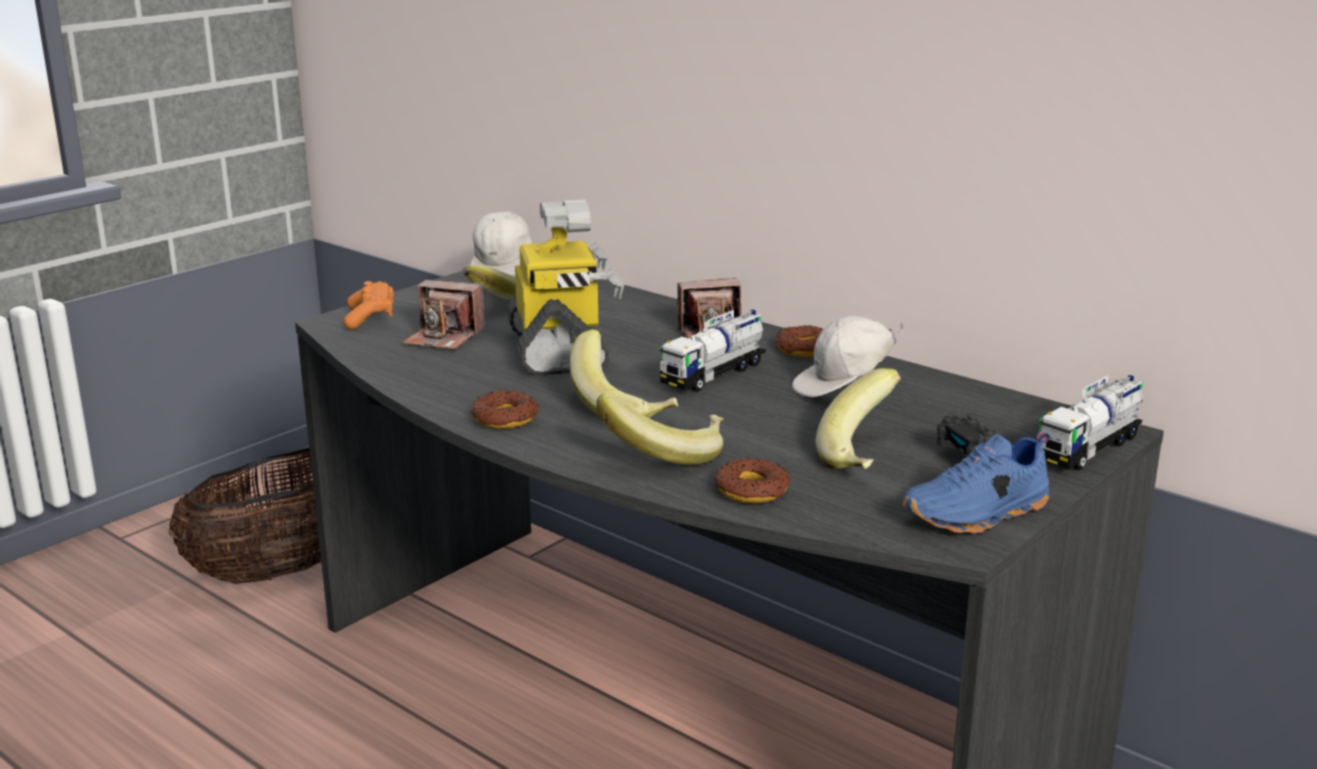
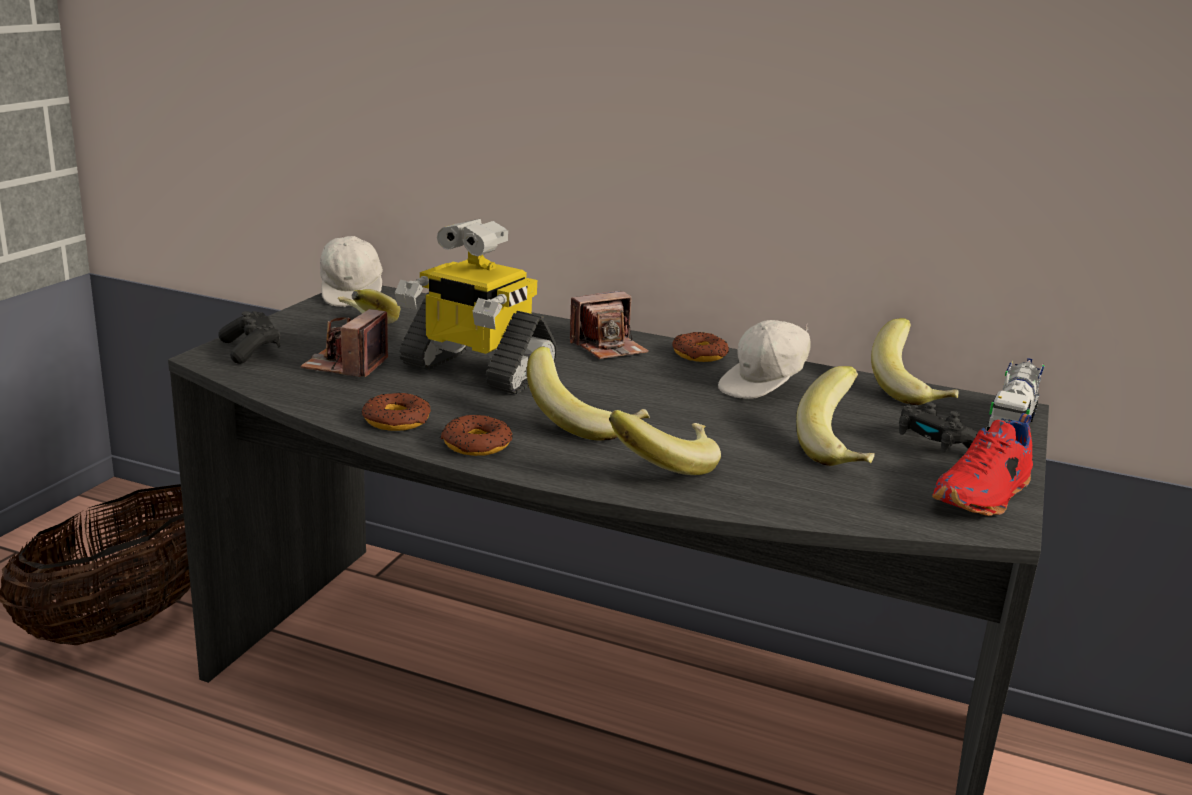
camera: 20 degrees left, 0 degrees up
(370, 318) = (251, 350): orange game controller -> black game controller
(444, 338) = (346, 365): camera -> camera turned 105 degrees clockwise
(560, 350) = (475, 370): toy robot -> toy robot turned 150 degrees clockwise
(714, 374) = (640, 383): toy truck -> none
(752, 490) = (774, 494): donut -> donut (397, 420)
(979, 515) = (984, 496): blue shoe -> red shoe
(1010, 403) = (913, 391): none -> banana

